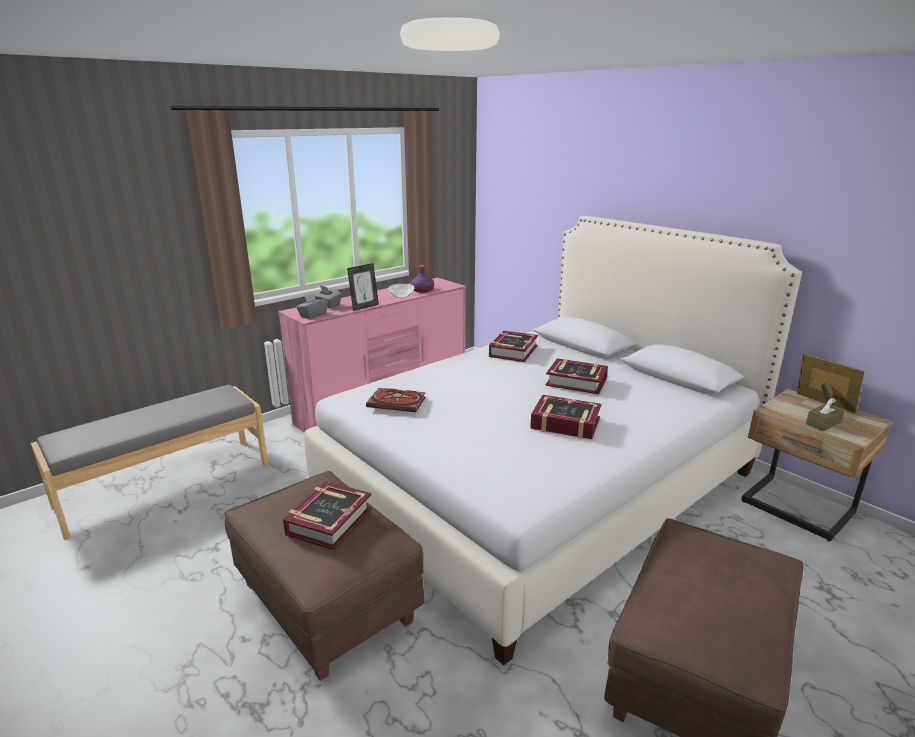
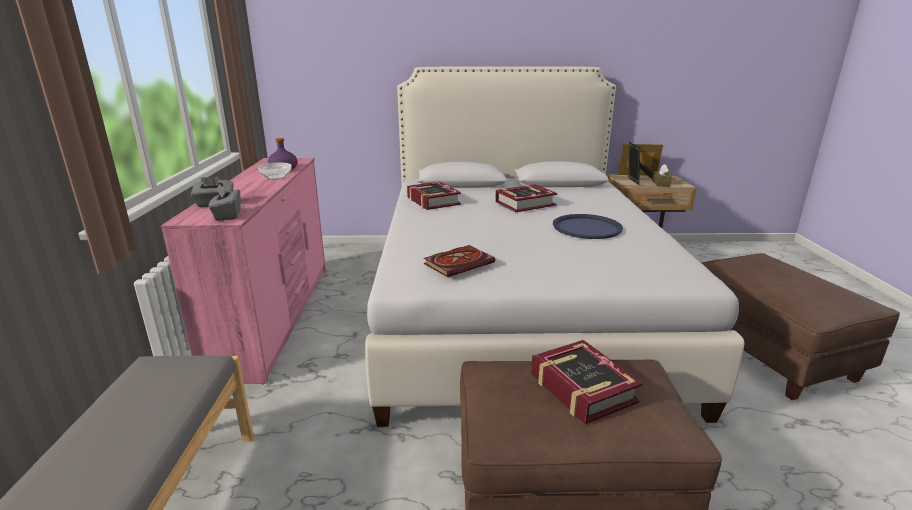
camera: 50 degrees left, 0 degrees up
(364, 307) = (267, 194): picture frame -> picture frame (631, 181)
(565, 423) = (587, 227): book -> blue tray

